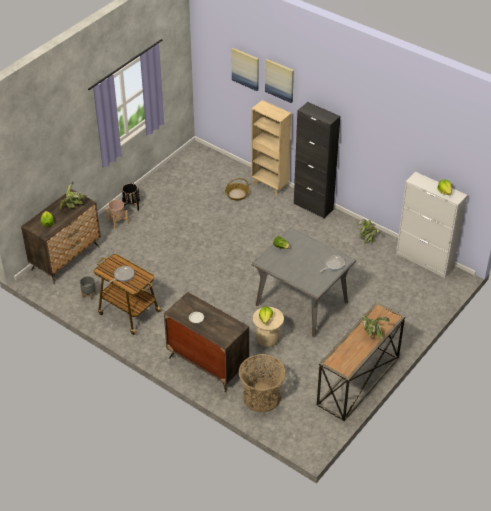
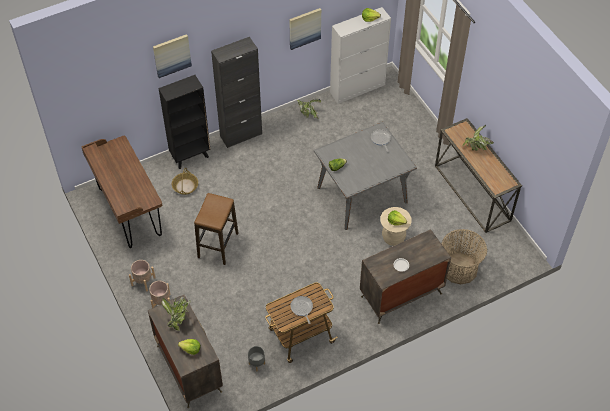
camera: 65 degrees left, 10 degrees up
(131, 205) = (143, 281): black planter -> beige planter
(190, 233) = (218, 245): none -> stool
(191, 174) = (129, 213): none -> brown desk
(245, 68) = (128, 74): picture -> picture (304, 28)
(269, 186) = (191, 156): beige bookcase -> black bookcase

